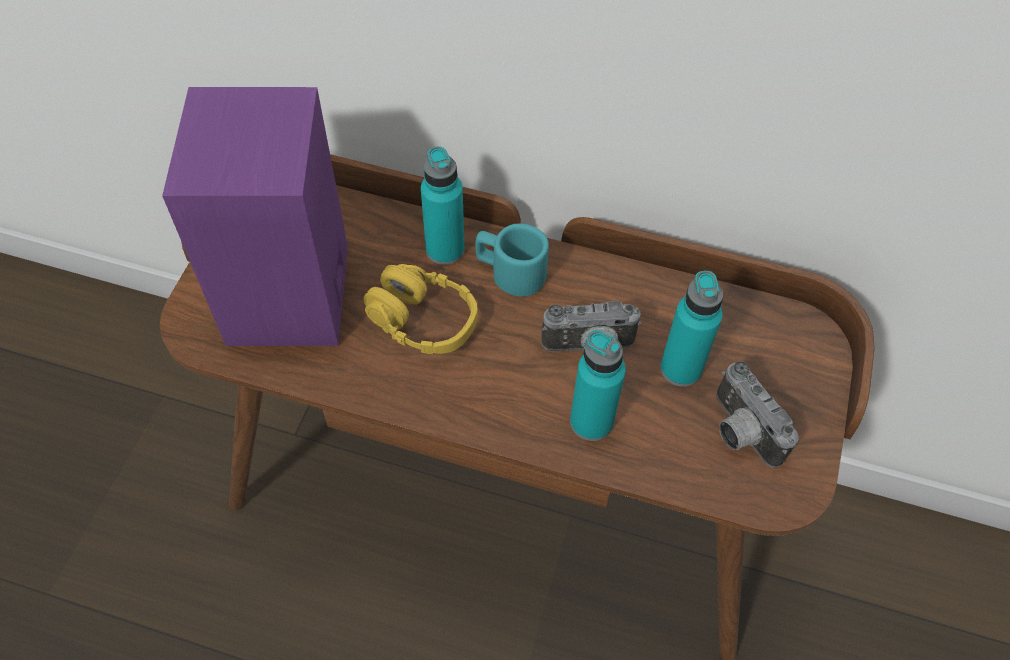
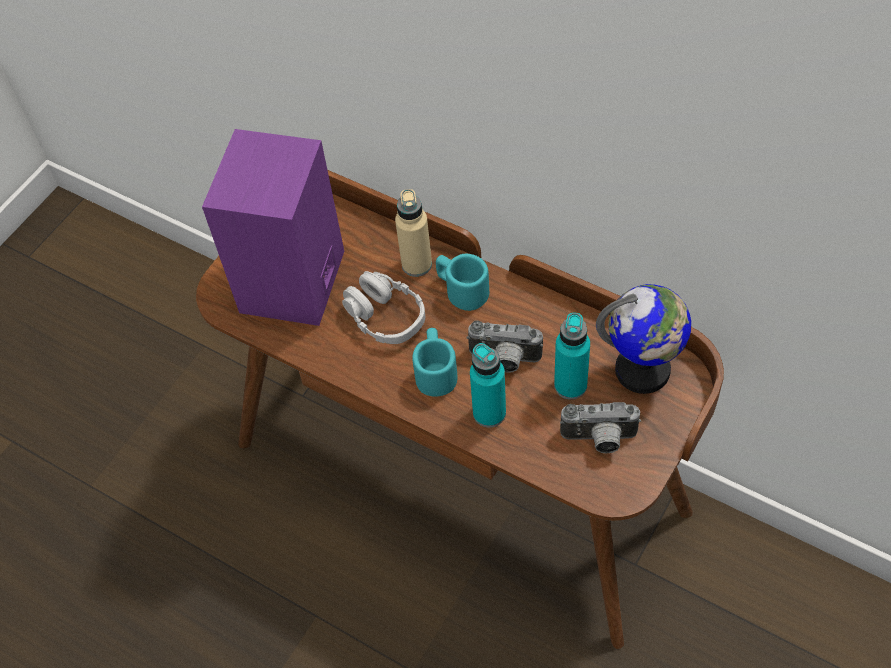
camera: 20 degrees right, 0 degrees up
(422, 320) = (385, 317): yellow headphones -> grey headphones
(445, 250) = (417, 264): turquoise bottle -> beige bottle
(506, 379) = (435, 371): none -> turquoise mug
(739, 432) = (599, 440): camera -> camera turned 75 degrees counterclockwise
(761, 336) = (643, 371): none -> globe

